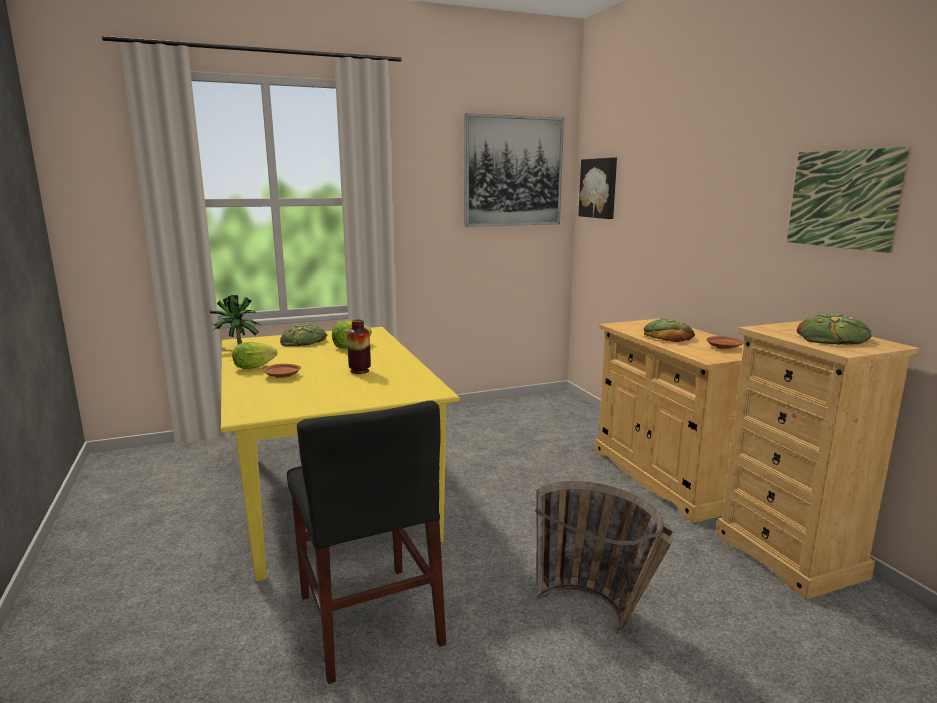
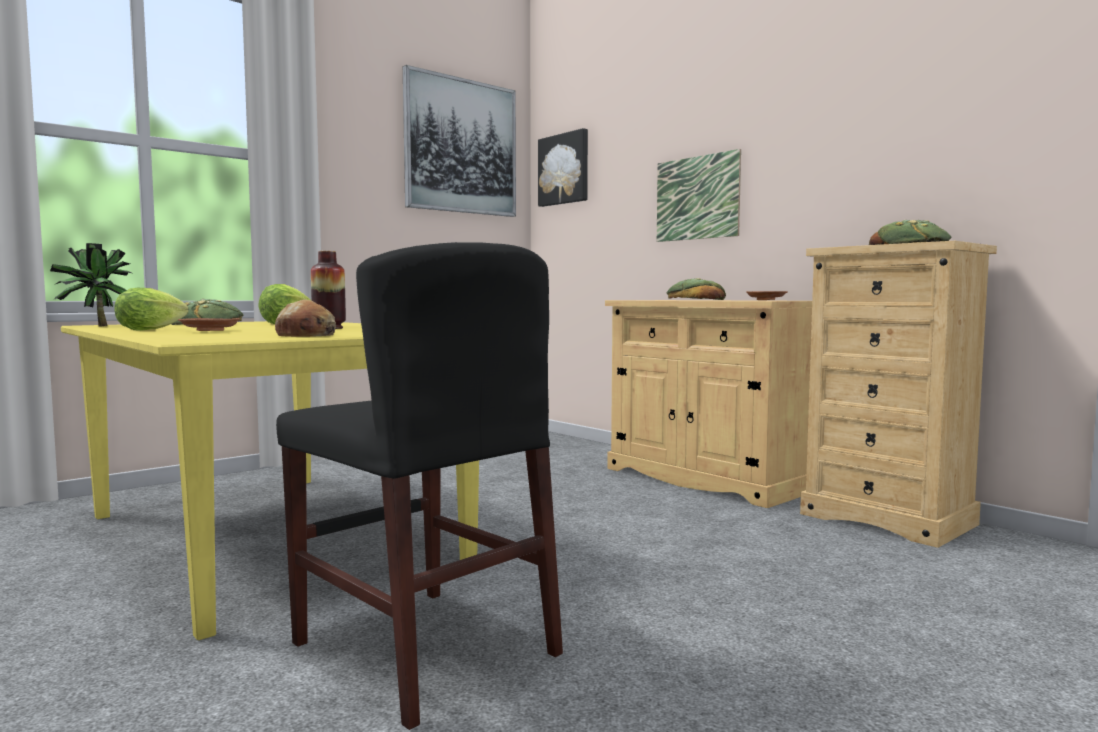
camera: 20 degrees left, 10 degrees down
(322, 401) = (307, 335): none -> bread
(599, 616) = (738, 594): basket -> none
(843, 199) = (883, 114): picture -> picture (697, 198)

